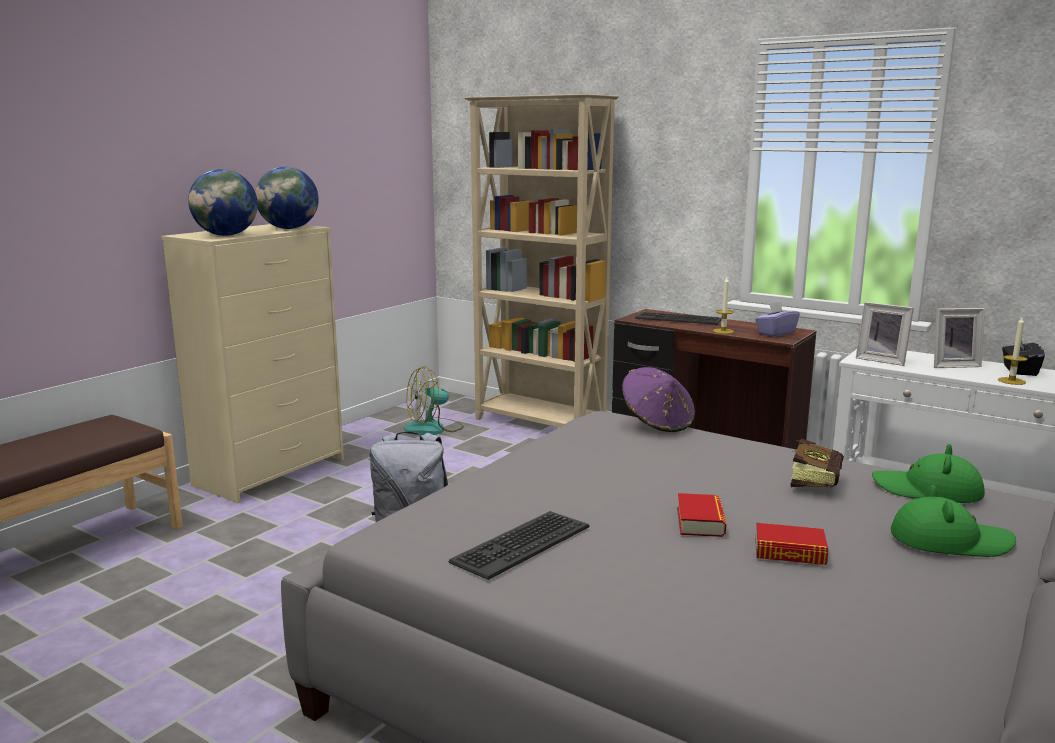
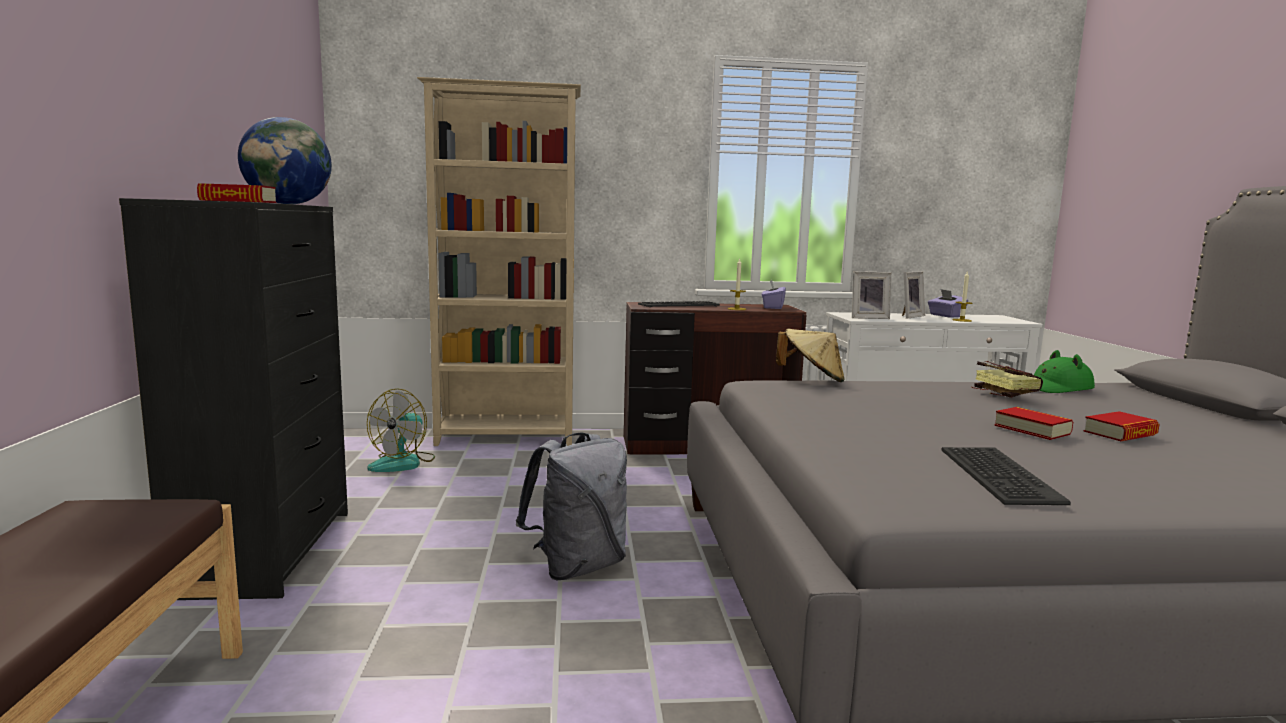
camera: 40 degrees left, 5 degrees down
(226, 235) = (238, 201): globe -> book
(271, 471) = (268, 550): beige dresser -> black dresser
(657, 423) = (812, 379): purple hat -> beige hat
(949, 541) = (1144, 409): green hat -> none
(1019, 370) = (945, 316): black tissue box -> purple tissue box

